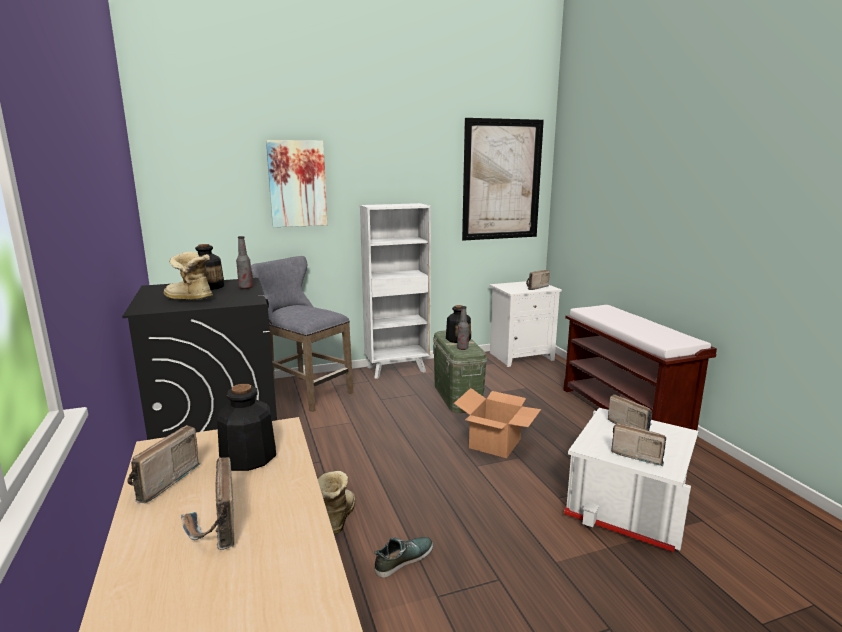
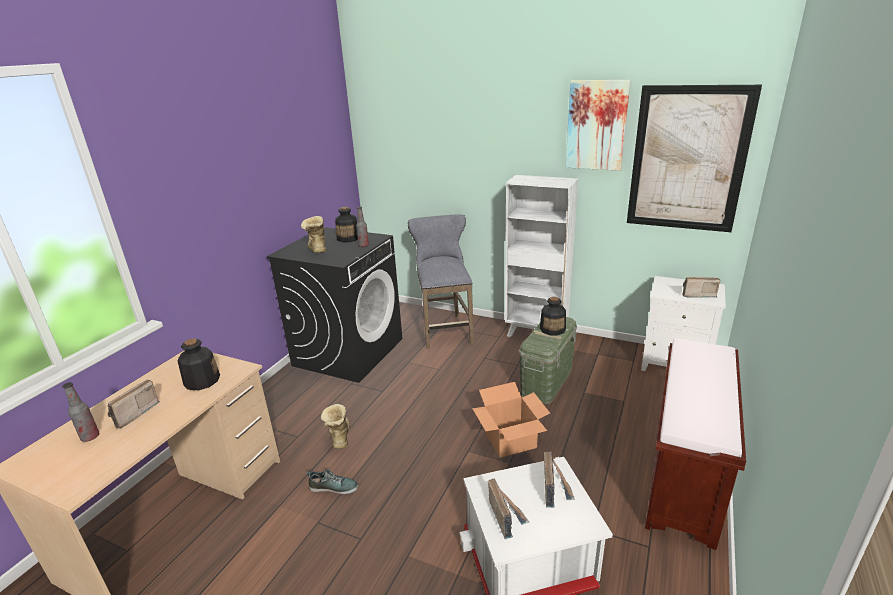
camera: 45 degrees right, 10 degrees up
(159, 483) = (158, 377): radio -> none
(297, 184) = (463, 151): picture -> picture (596, 125)
(336, 518) = (338, 437): boot -> boot turned 60 degrees counterclockwise
(462, 348) = (538, 341): bottle -> bottle (90, 437)

